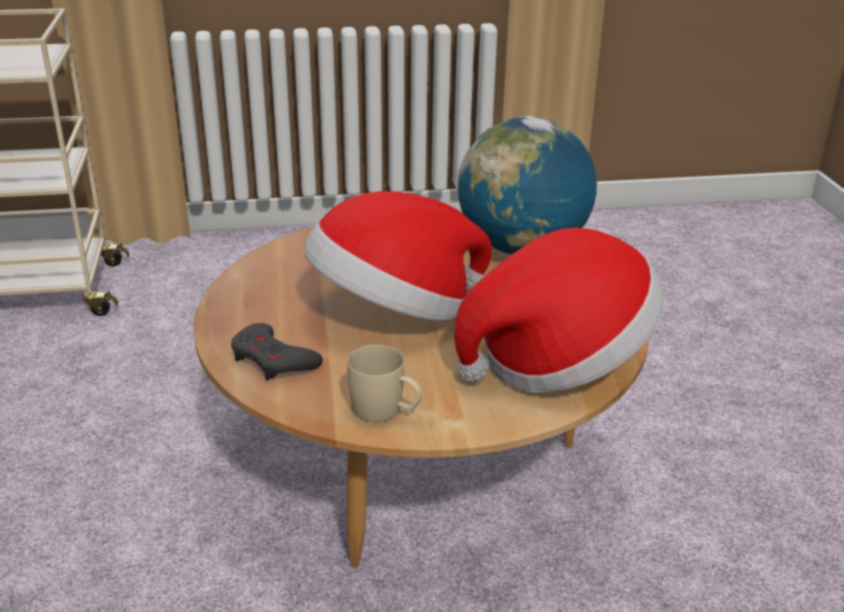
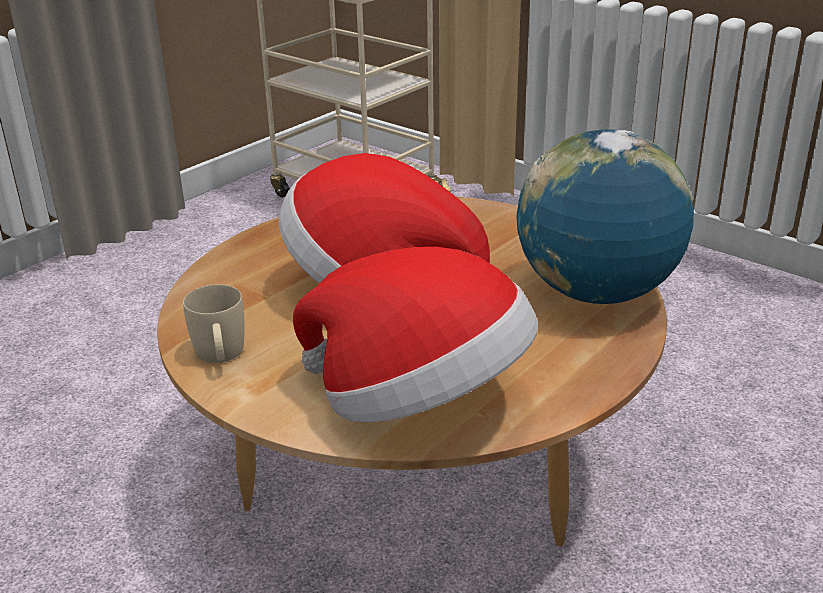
camera: 50 degrees right, 0 degrees up
(273, 360) = (232, 279): grey game controller -> none

